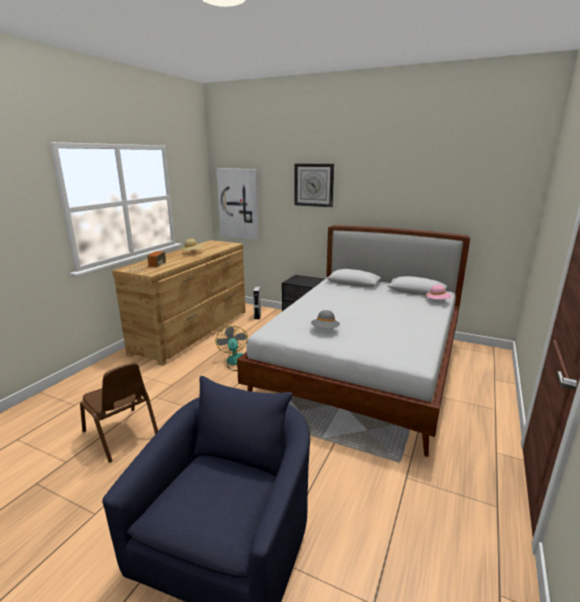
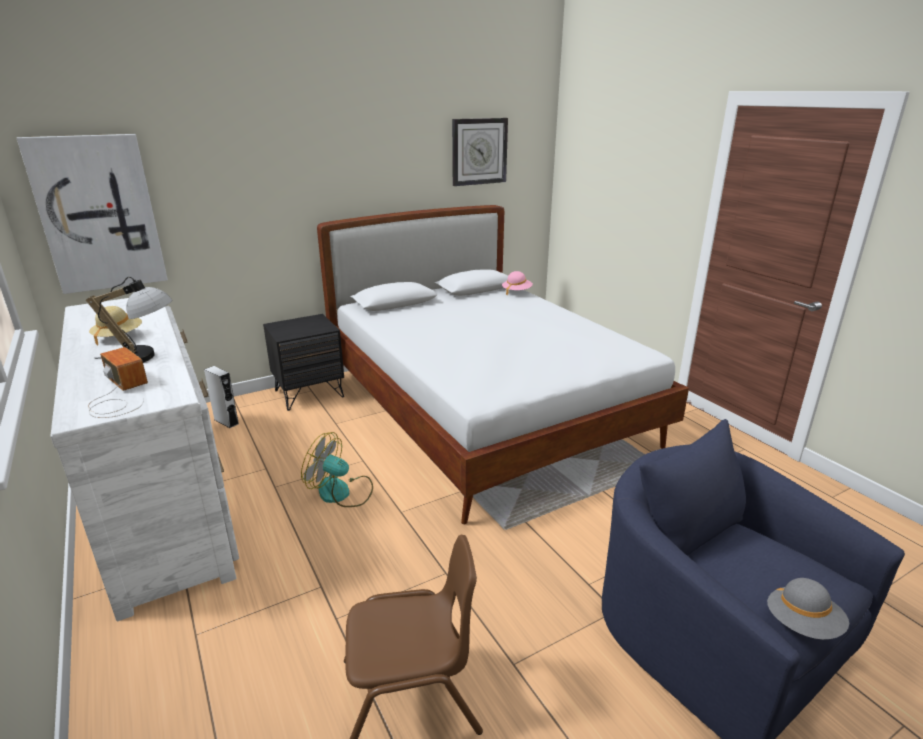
camera: 55 degrees left, 5 degrees up
(179, 260) = (144, 357): none -> table lamp
(194, 331) = (164, 500): brown dresser -> white dresser
(314, 185) = (271, 157): wall clock -> wall clock (479, 151)
(325, 330) = (519, 364): grey hat -> grey hat (802, 624)

